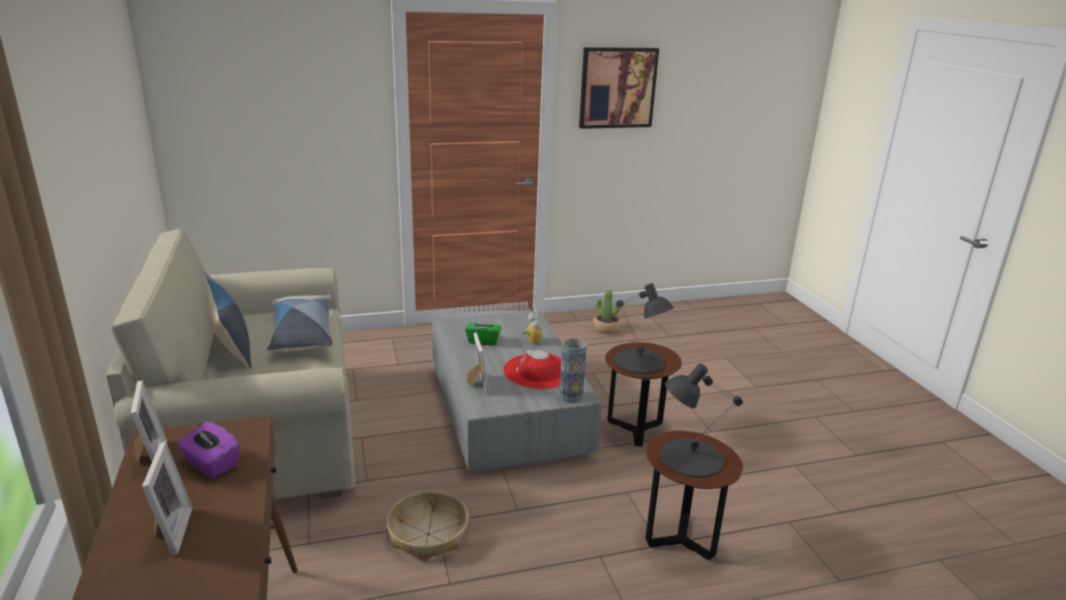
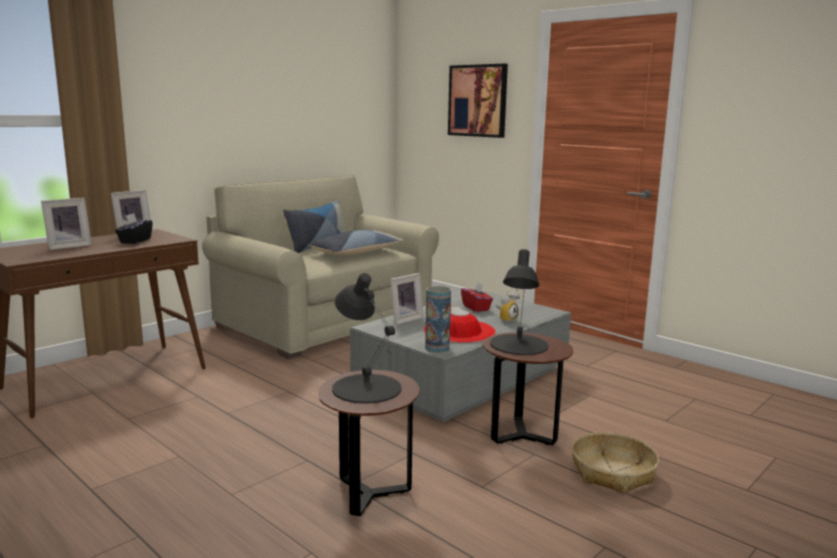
camera: 60 degrees right, 10 degrees down
(211, 464) = (135, 241): purple tissue box -> black tissue box
(428, 534) = (273, 392): basket -> basket (613, 473)
(483, 341) = (476, 308): green tissue box -> red tissue box
(606, 328) = (689, 382): potted plant -> none
(617, 88) = (763, 92): picture -> picture (478, 101)

